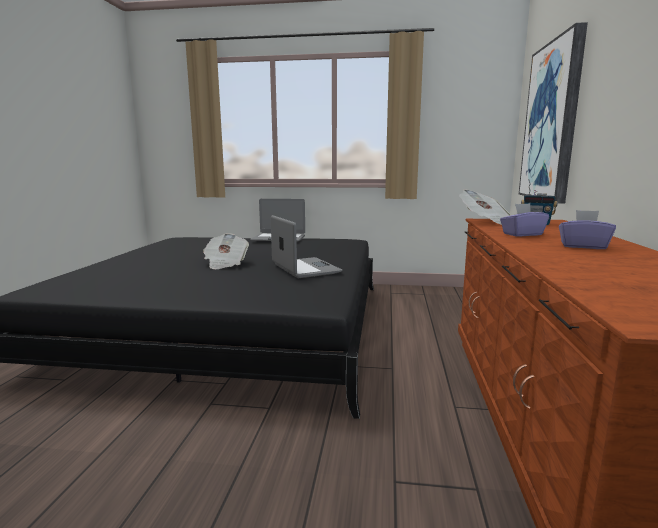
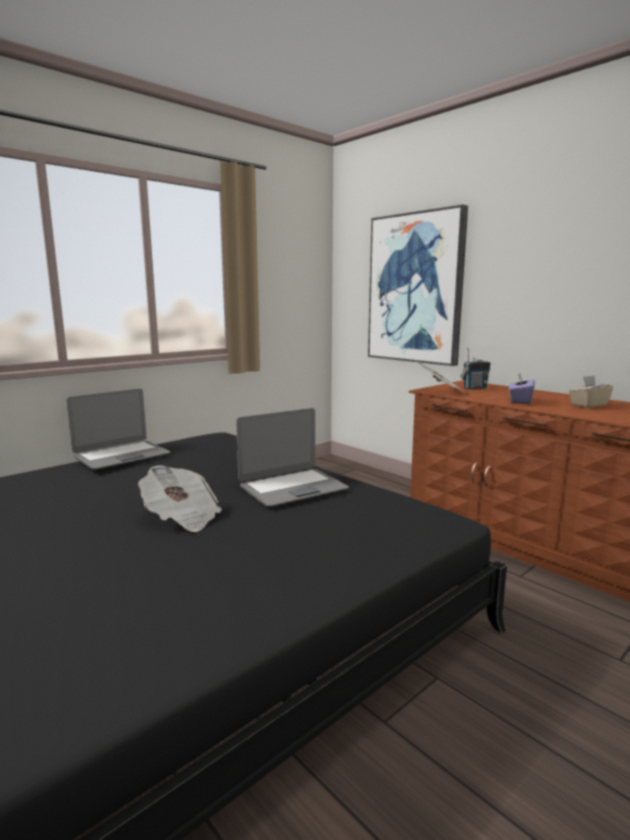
camera: 50 degrees left, 0 degrees up
(305, 269) = (292, 488): laptop -> laptop turned 135 degrees clockwise
(583, 246) = (588, 405): purple tissue box -> beige tissue box

